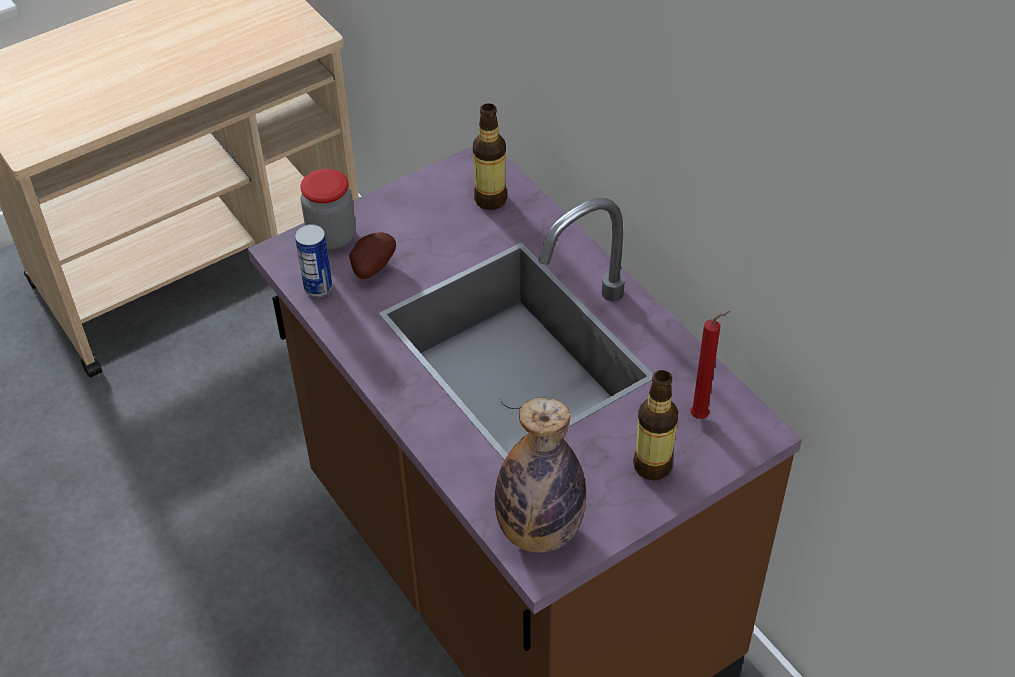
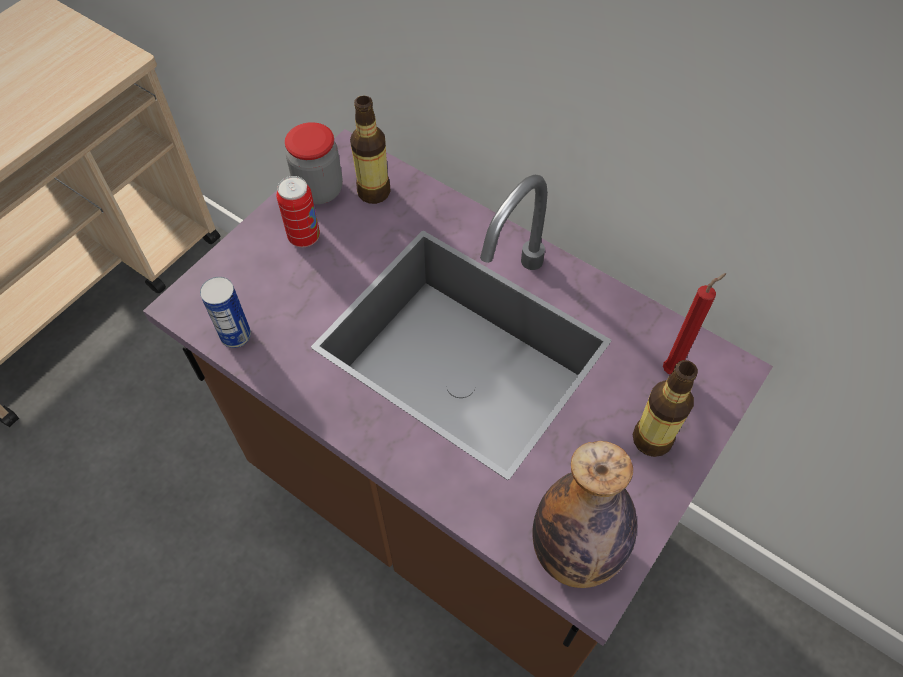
camera: 20 degrees left, 10 degrees up
(332, 237) = (228, 274): jar -> jar (319, 190)
(371, 268) = (283, 298): potato -> none
(410, 222) = (304, 237): none -> can

